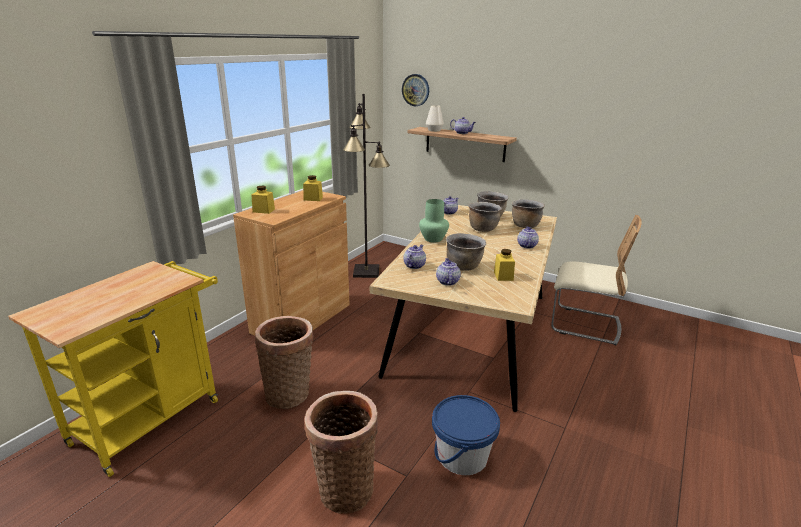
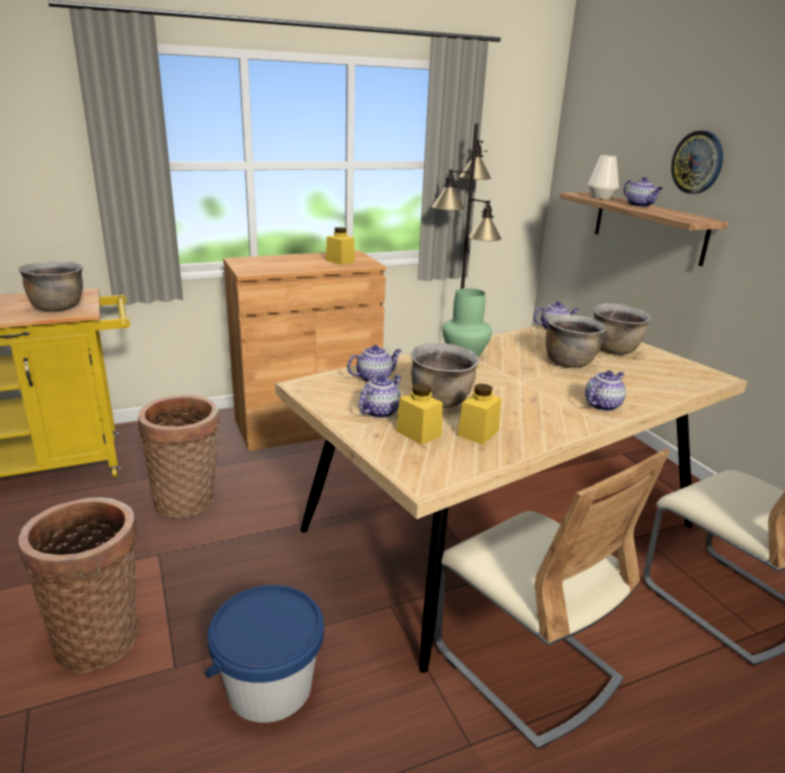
camera: 35 degrees right, 0 degrees up
(263, 210) = (259, 261): yellow jar -> yellow jar (418, 433)
(415, 90) = (596, 131): wall clock -> wall clock (697, 162)
(525, 225) = (655, 377): brown cooking pot -> brown cooking pot (58, 307)
(548, 386) = (525, 664): none -> beige chair

